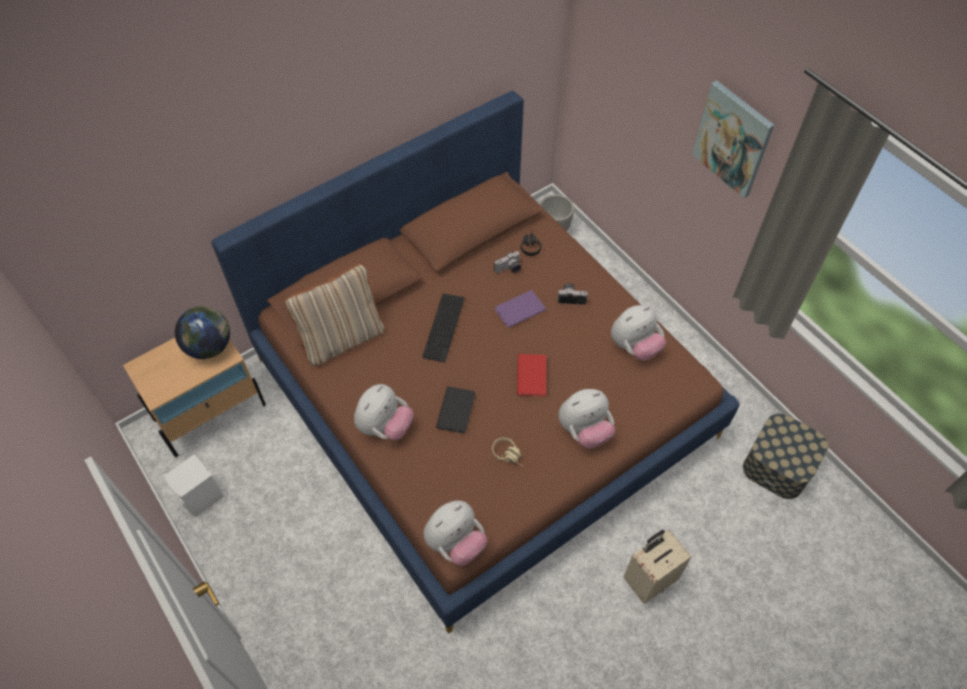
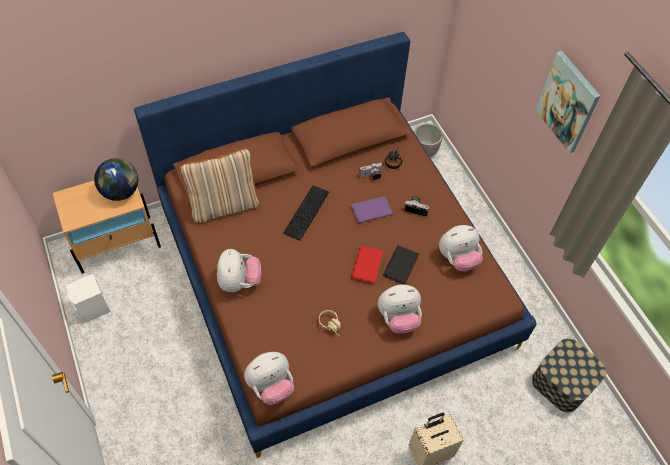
camera: 10 degrees right, 0 degrees up
(385, 426) = (239, 281): plush toy -> plush toy turned 45 degrees counterclockwise
(457, 409) = (300, 280): black book -> black book (402, 265)

